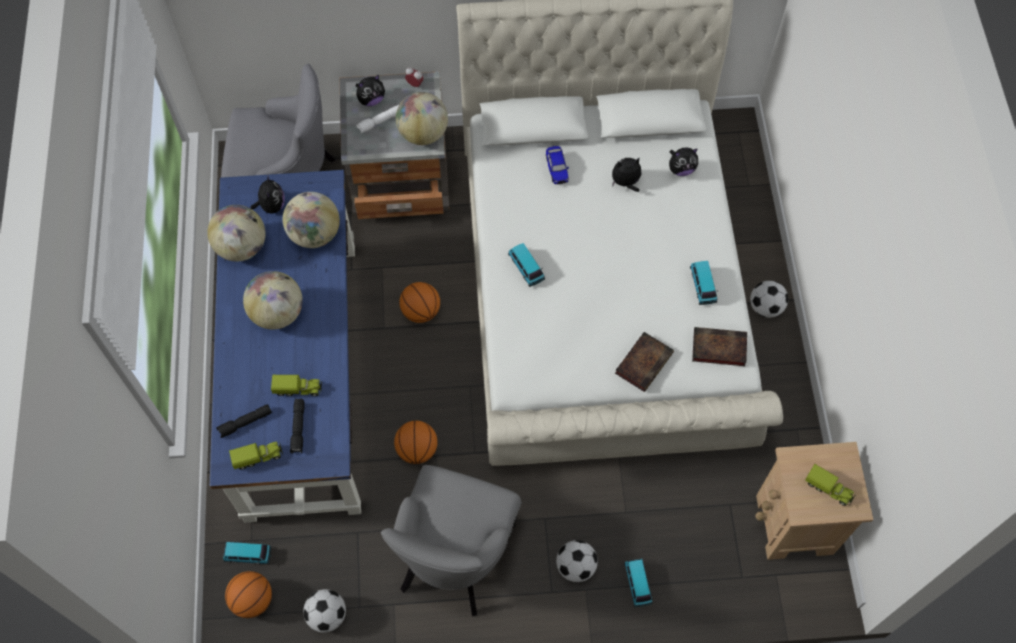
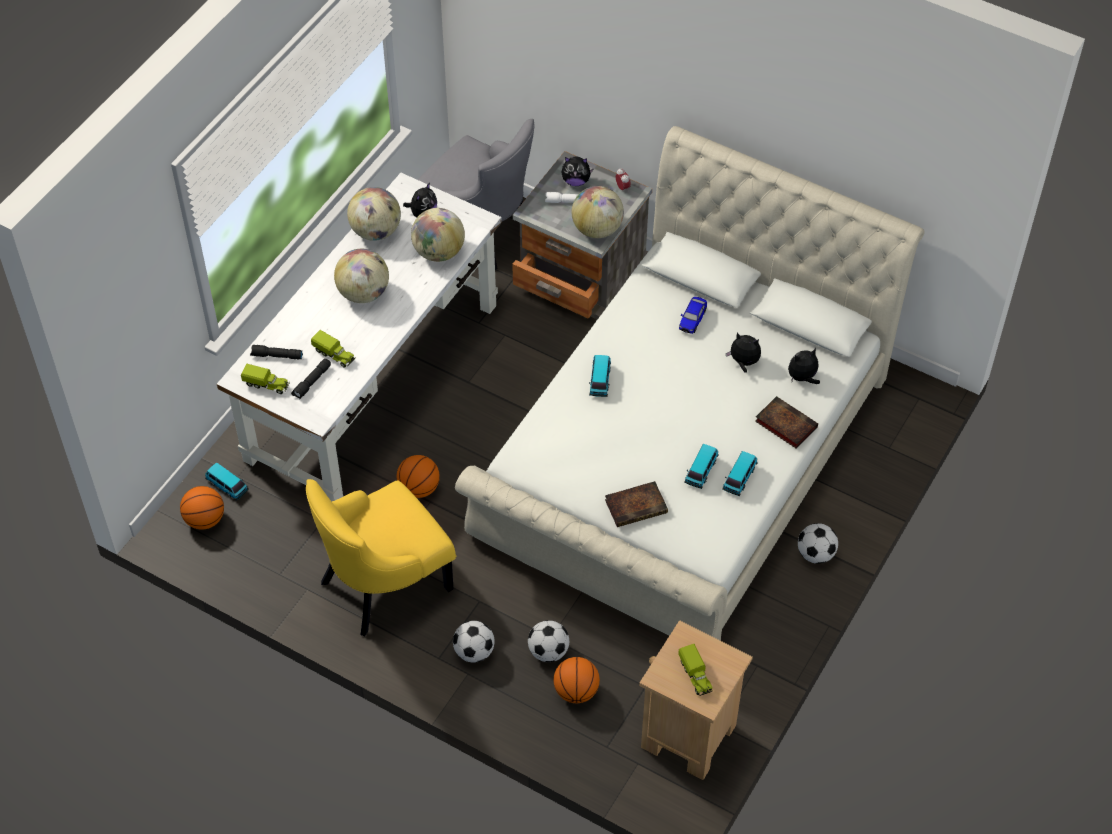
camera: 35 degrees right, 10 degrees down
(301, 375) = (373, 380): blue desk -> white desk
(327, 615) = (251, 565): football -> football (548, 651)
(421, 311) = (509, 386): basketball -> basketball (576, 691)
(456, 553) = (386, 582): grey chair -> yellow chair
(637, 584) = (513, 696): toy car -> toy car (701, 471)
(681, 169) = (802, 378): plush toy -> plush toy turned 135 degrees clockwise
(717, 348) = (709, 532): book -> book (784, 424)

